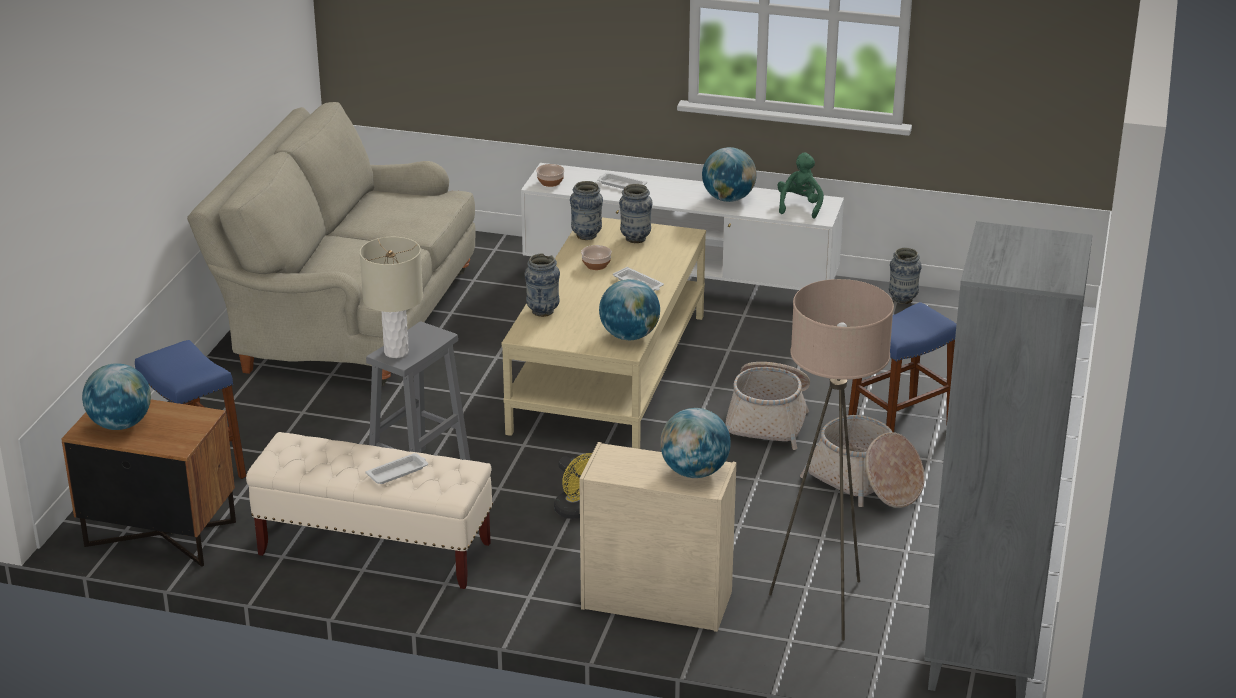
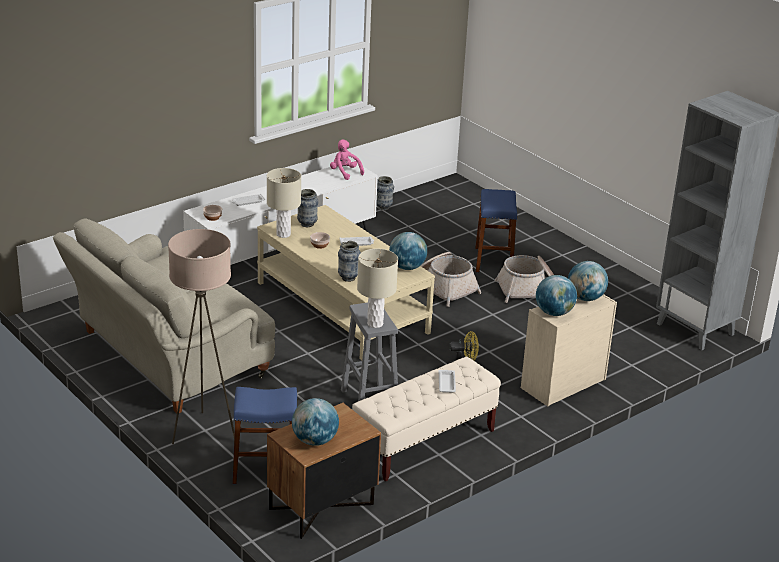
camera: 55 degrees left, 0 degrees up
(586, 235) = (283, 234): vase -> beige table lamp
(728, 199) = (309, 184): globe -> globe (554, 313)
(800, 206) = (345, 173): green plush toy -> pink plush toy
(823, 605) = (614, 345): beige floor lamp -> beige floor lamp (204, 433)

